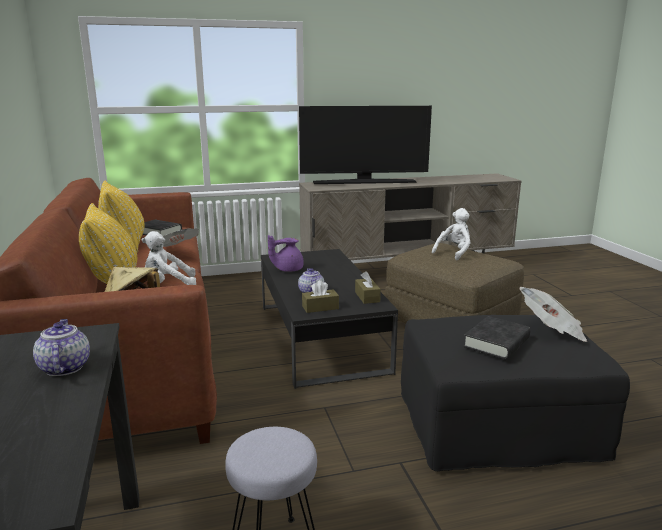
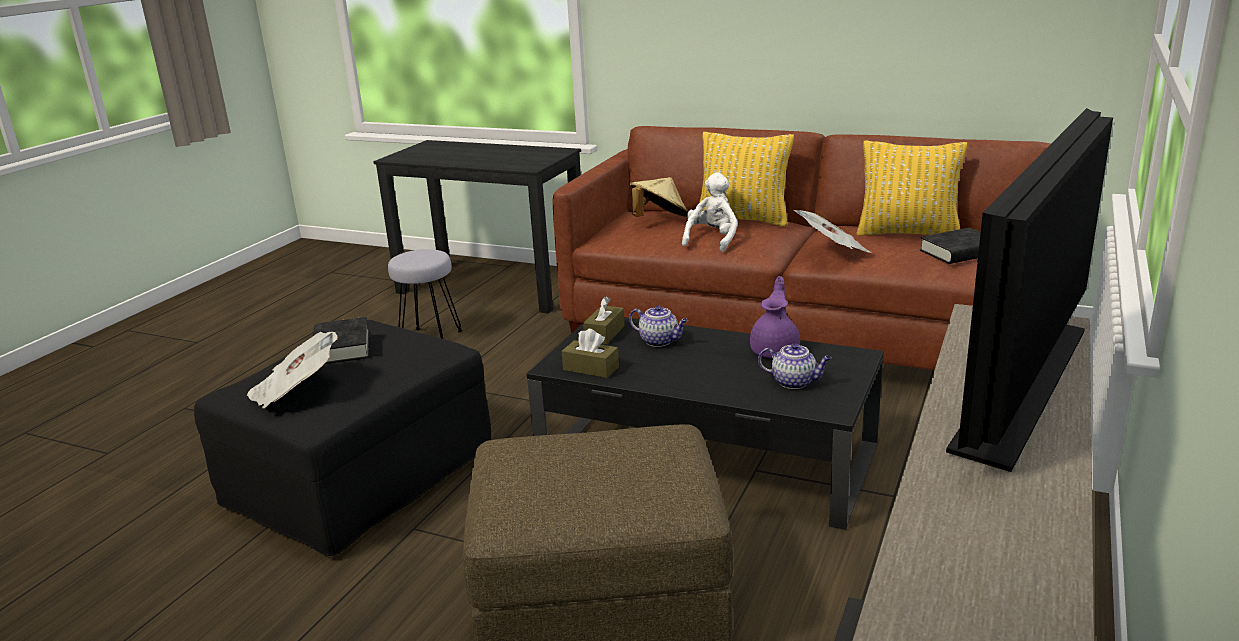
camera: 130 degrees right, 5 degrees up
(64, 367) = (496, 162): teapot -> teapot (794, 382)
(454, 253) = (612, 481): white plush toy -> none

